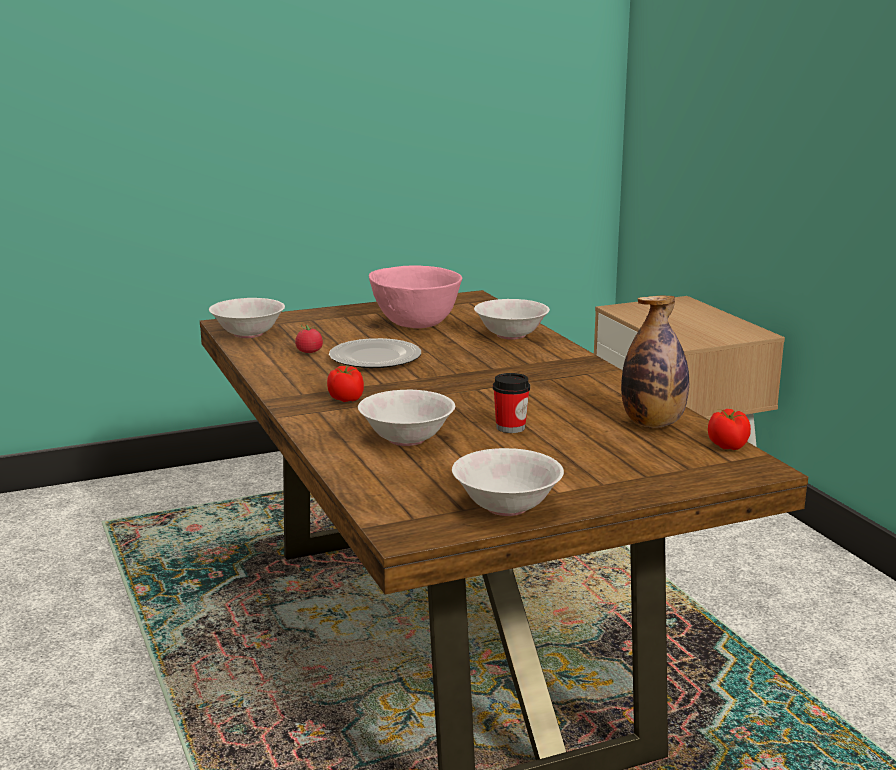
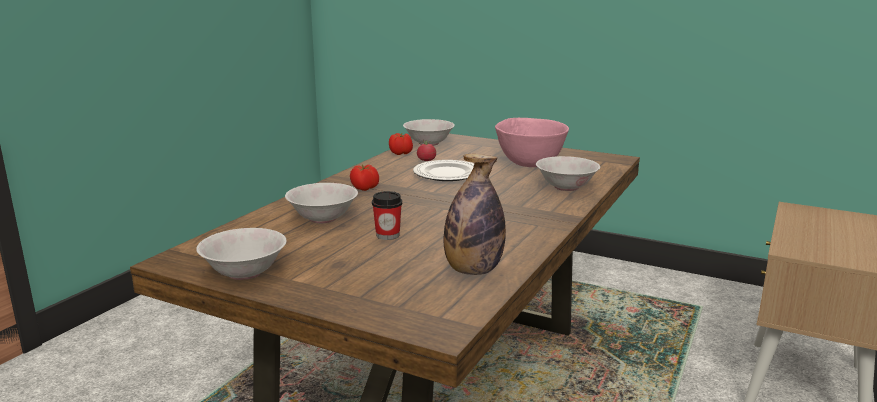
camera: 50 degrees right, 0 degrees up
(728, 446) = (471, 307): tomato -> tomato (401, 153)

